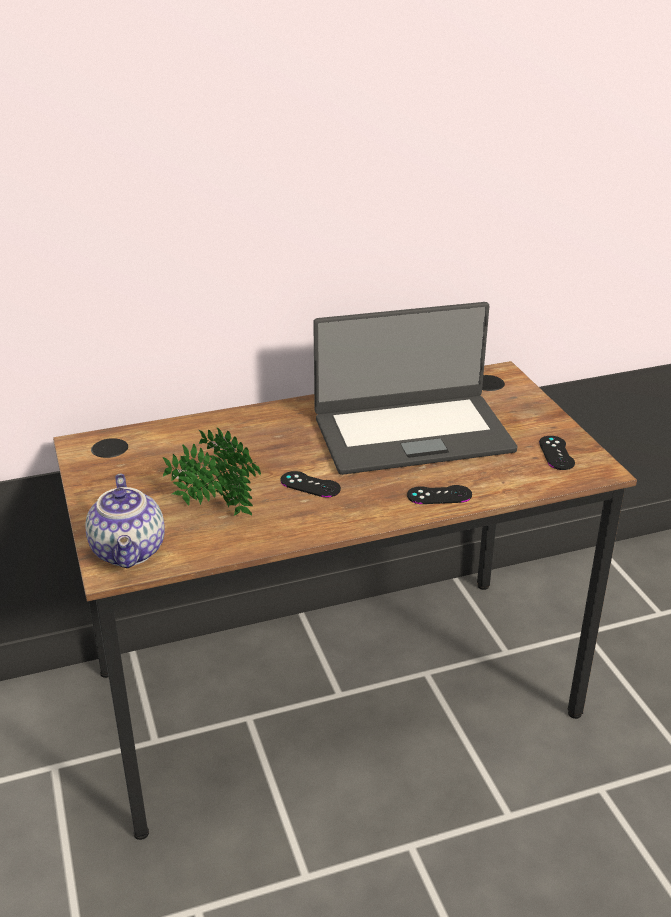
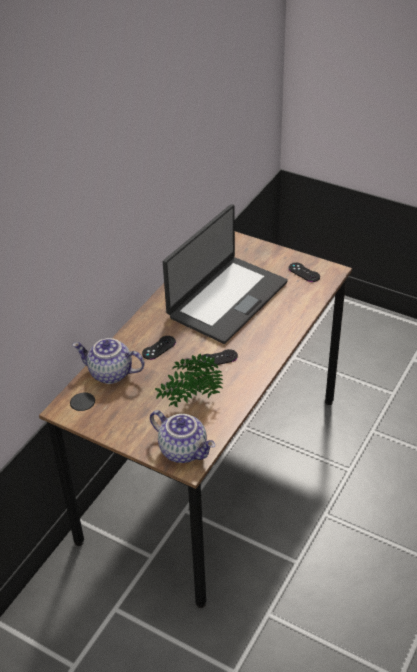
camera: 40 degrees left, 10 degrees up
(173, 438) = (110, 374): none -> teapot
(439, 495) = (283, 327): black game controller -> black game controller (159, 348)

